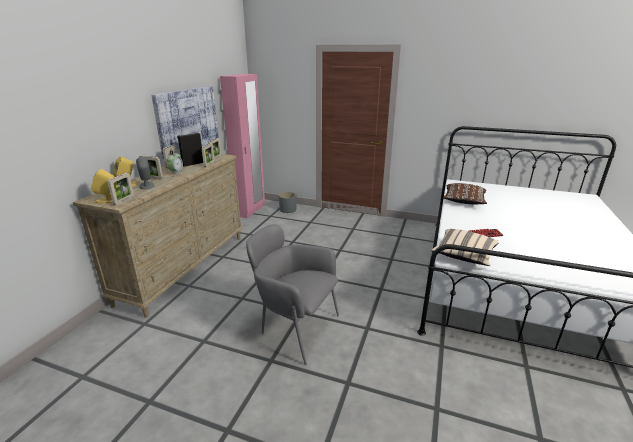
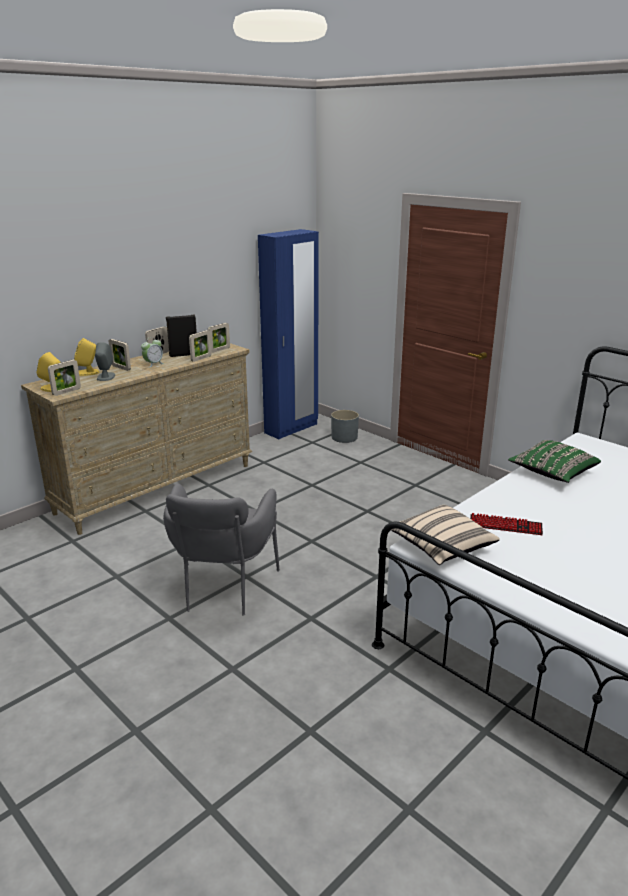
camera: 25 degrees right, 0 degrees up
(187, 120) = (194, 294): picture -> none
(250, 210) = (291, 429): pink wardrobe -> blue wardrobe
(294, 328) = (223, 592): grey armchair -> grey armchair turned 135 degrees counterclockwise
(463, 201) = (552, 473): brown pillow -> green pillow

